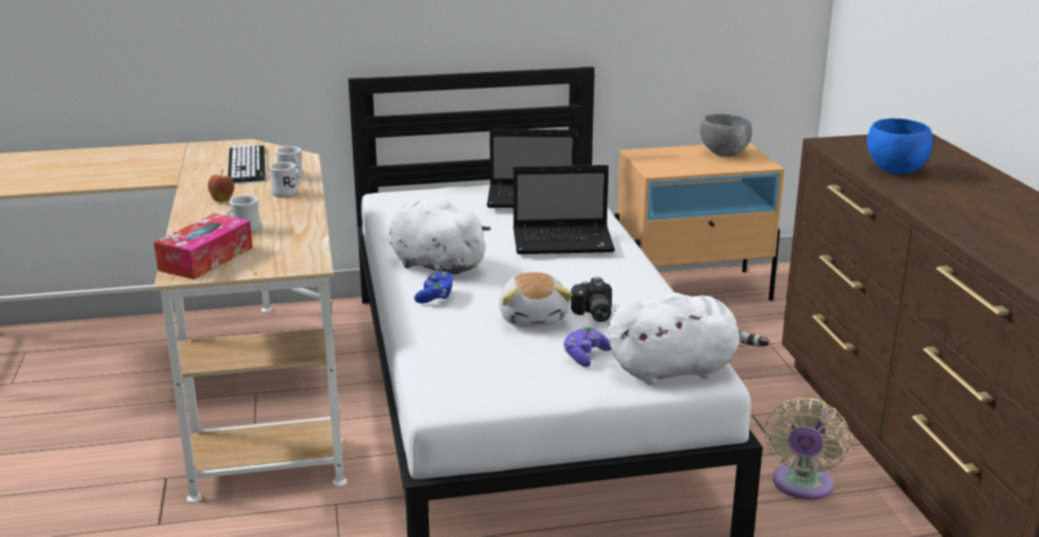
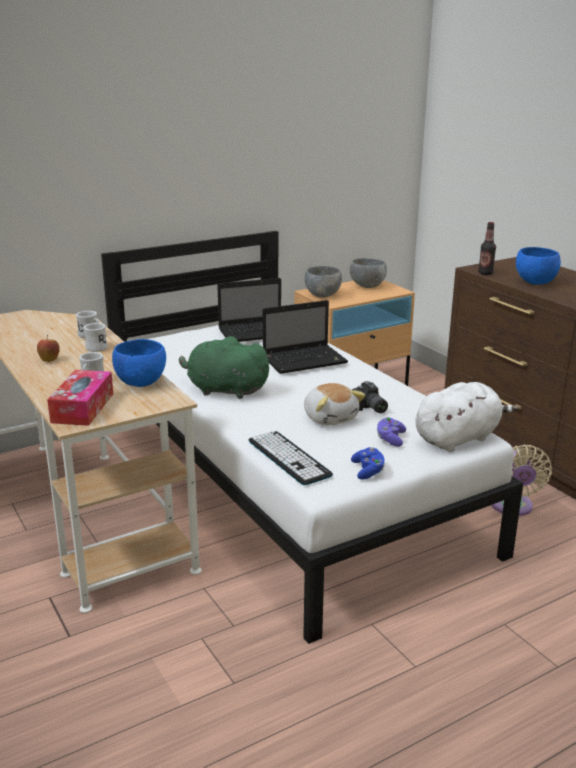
camera: 20 degrees left, 0 degrees up
(247, 165) = (42, 330): keyboard -> keyboard (288, 458)
(294, 240) = (141, 383): none -> blue bowl
(434, 265) = (224, 390): white plush toy -> green plush toy
(435, 297) = (246, 413): blue game controller -> blue game controller (368, 471)
(651, 160) = (323, 295): none -> grey bowl
(836, 150) = (485, 273): none -> bottle

